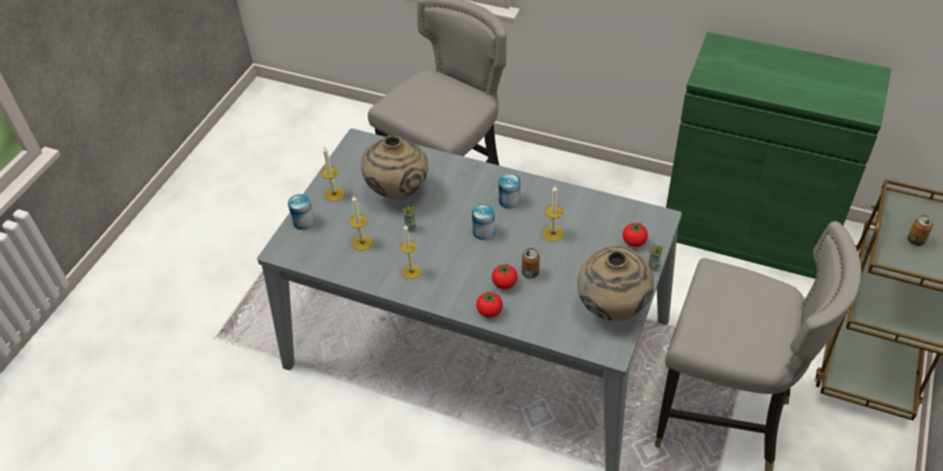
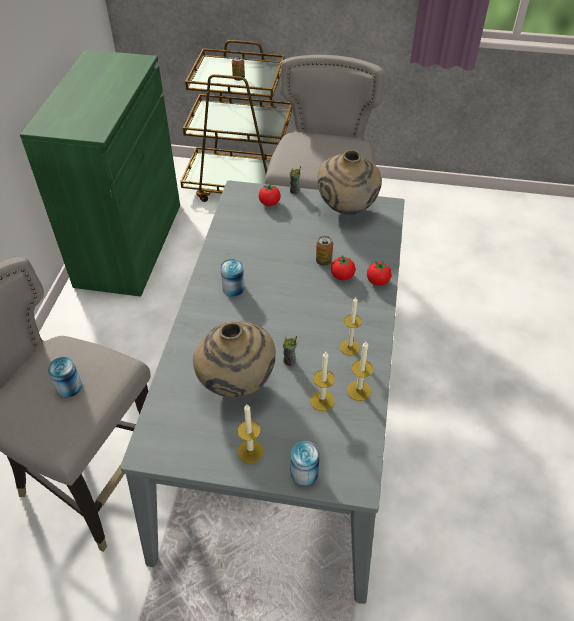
camera: 105 degrees left, 0 degrees up
(483, 231) = (280, 301): can -> can (69, 387)
(553, 233) = (271, 252): candle -> candle (359, 390)

